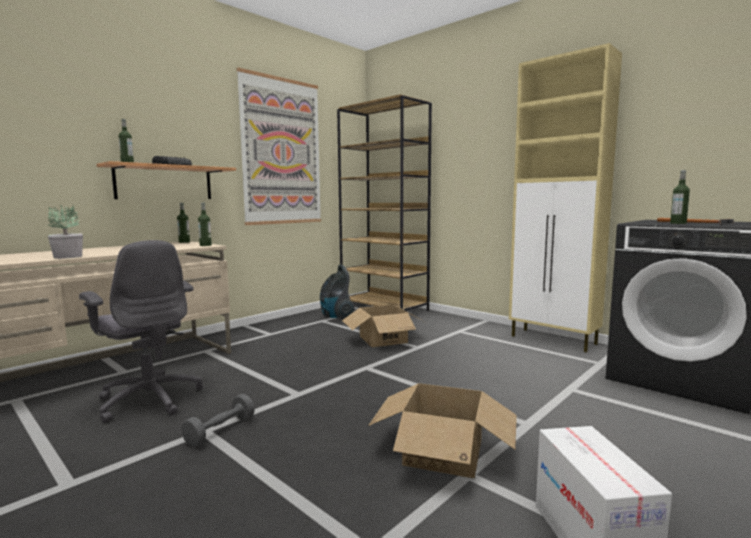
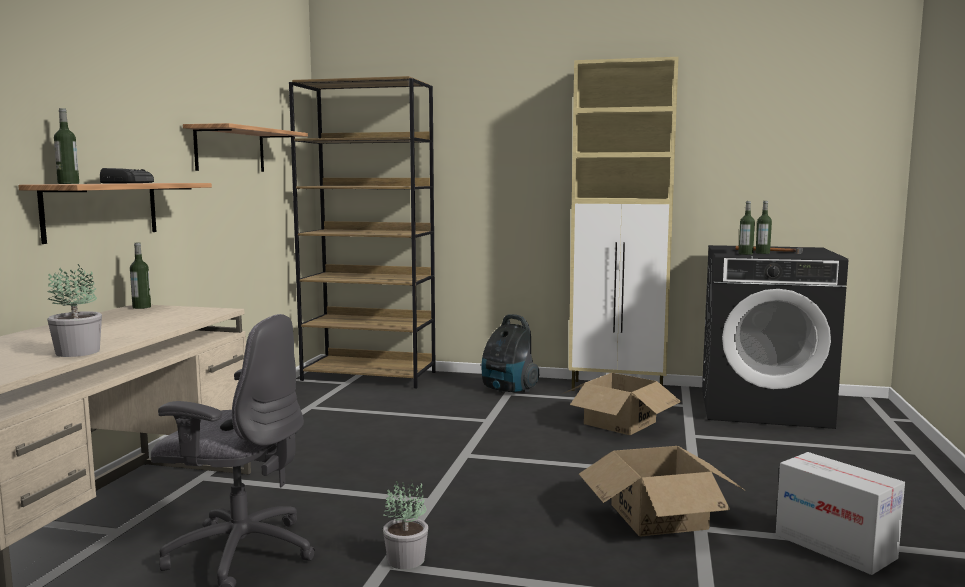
camera: 30 degrees left, 0 degrees up
(205, 245) = (211, 311): bottle -> bottle (745, 254)
(220, 431) = (406, 559): grey dumbbell -> potted plant
(282, 152) = (230, 150): picture -> shelf
(336, 316) = (321, 398): vacuum cleaner -> vacuum cleaner (508, 390)
(383, 339) = (433, 418): cardboard box -> cardboard box (620, 422)

